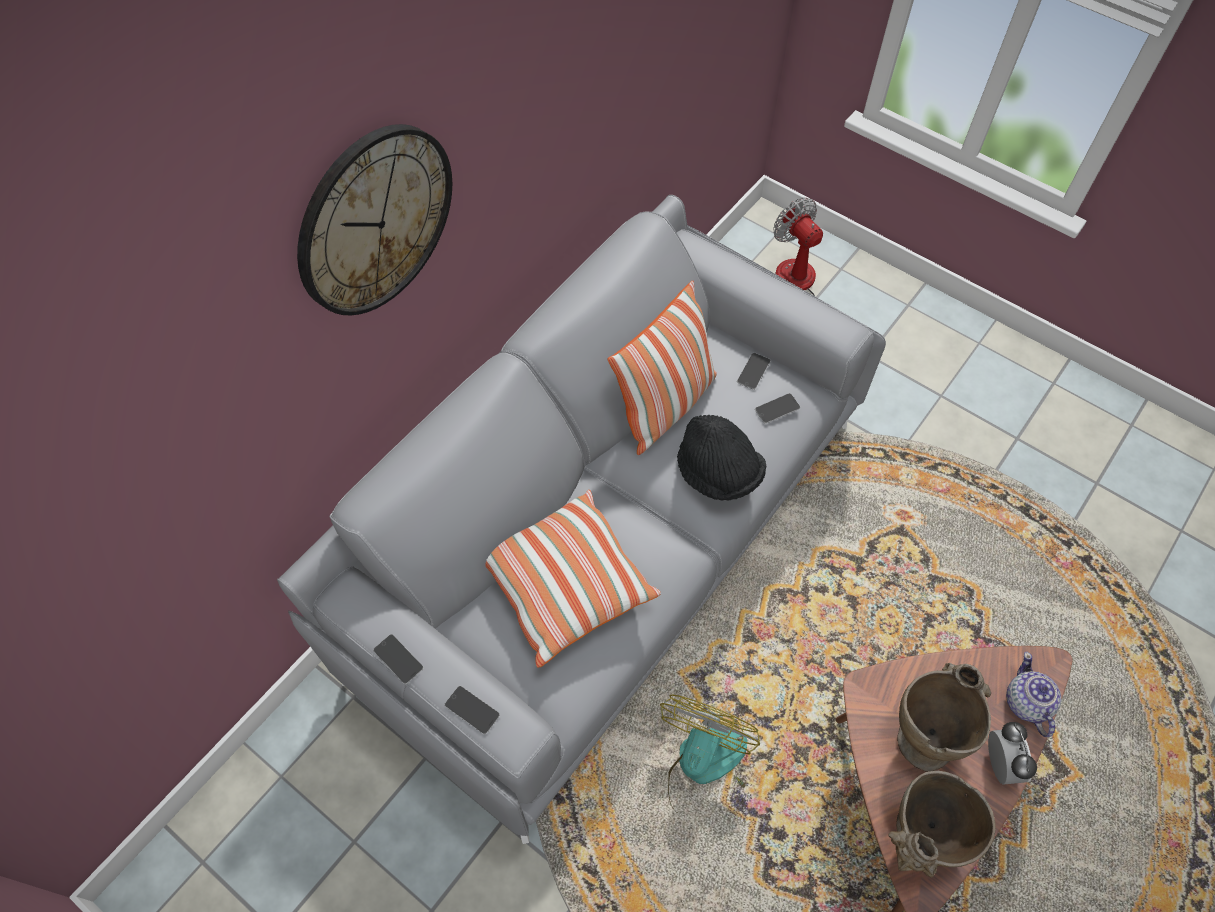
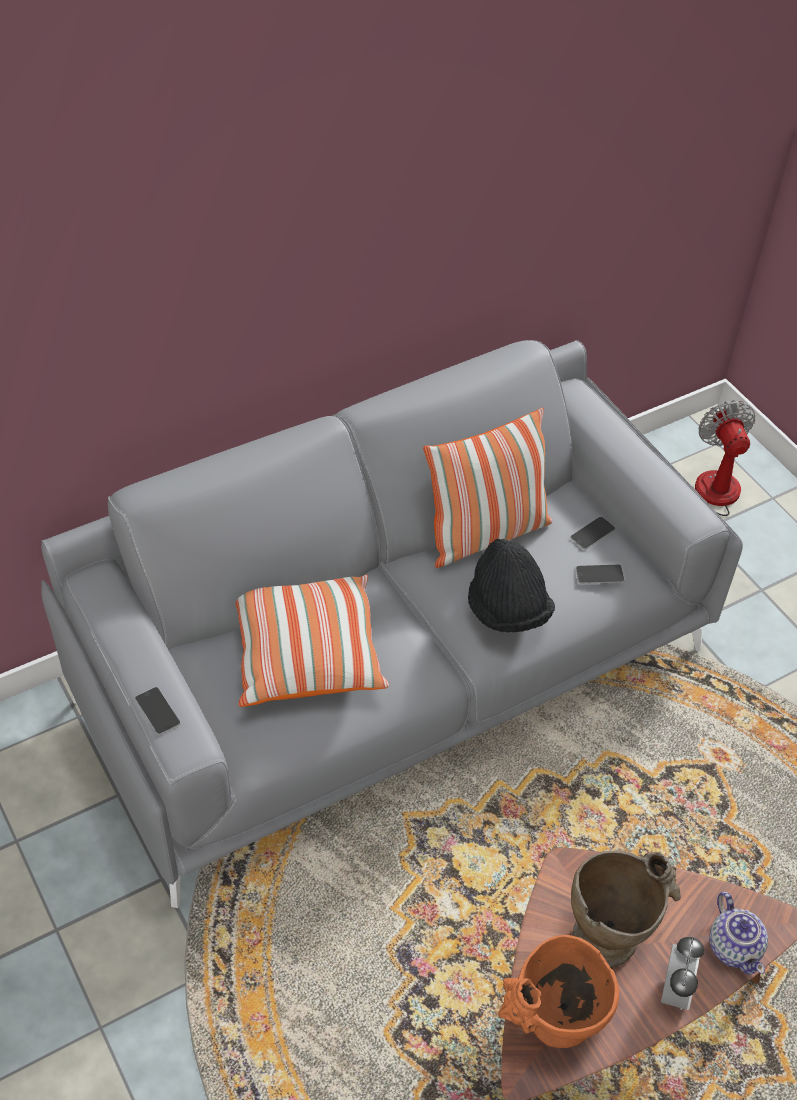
camera: 20 degrees right, 10 degrees down
(375, 220) = (228, 226): wall clock -> none
(398, 659) = (114, 646): phone -> none
(706, 770) = (385, 914): fan -> none
(920, 839) = (552, 1024): beige vase -> orange vase
(1026, 703) = (734, 947): teapot -> teapot turned 150 degrees clockwise

